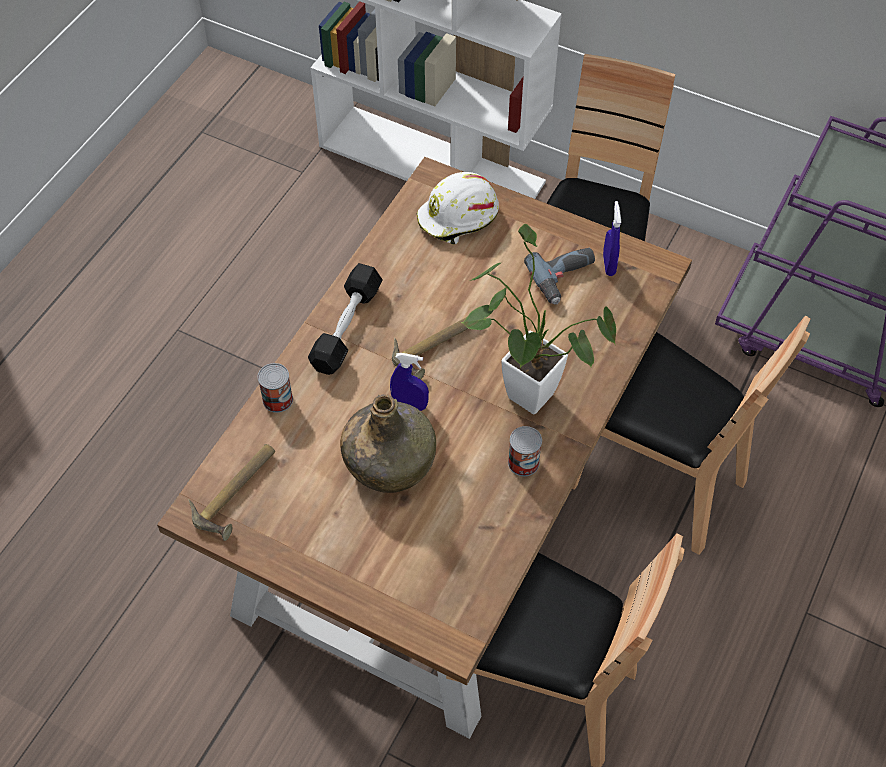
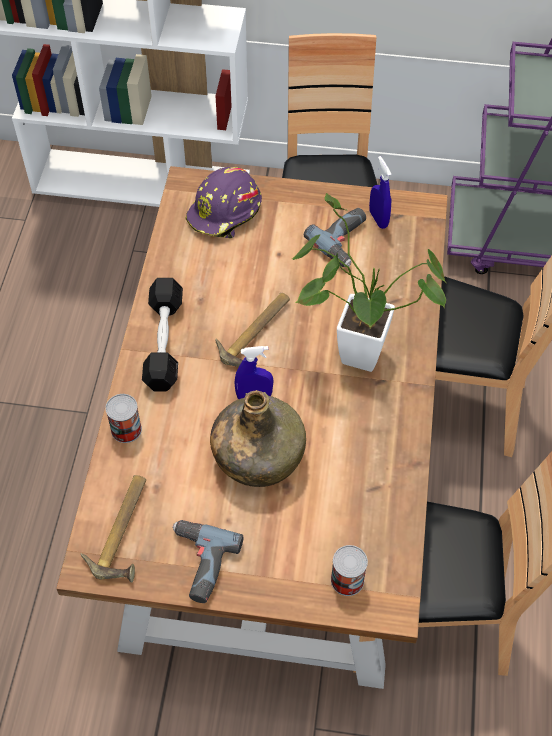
camera: 20 degrees left, 0 degrees up
(291, 544) = (198, 564): none -> power drill
(458, 218) = (225, 213): white hard hat -> purple hard hat
(523, 462) = (381, 418): can -> can (347, 580)

